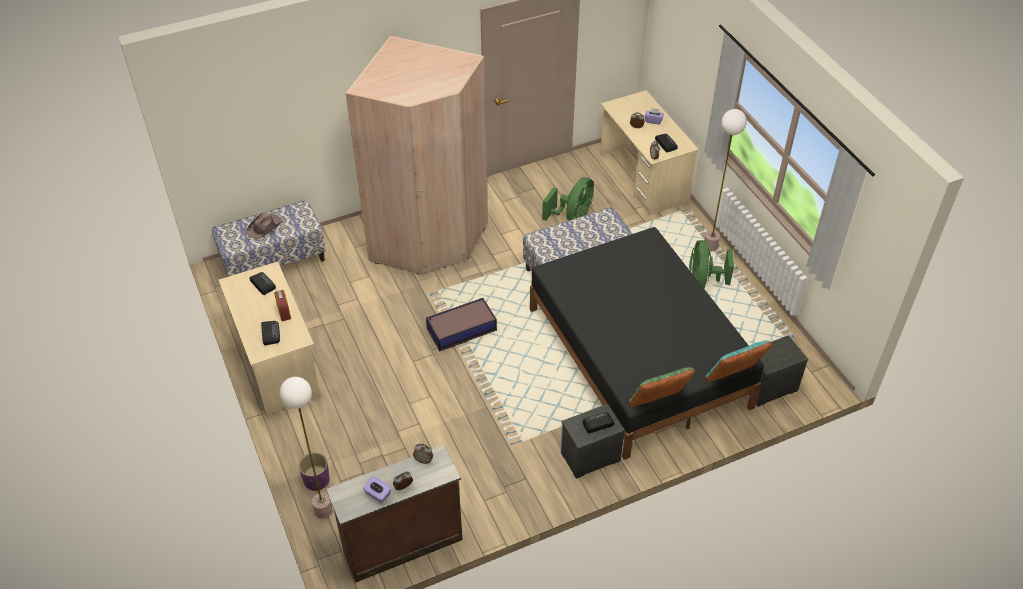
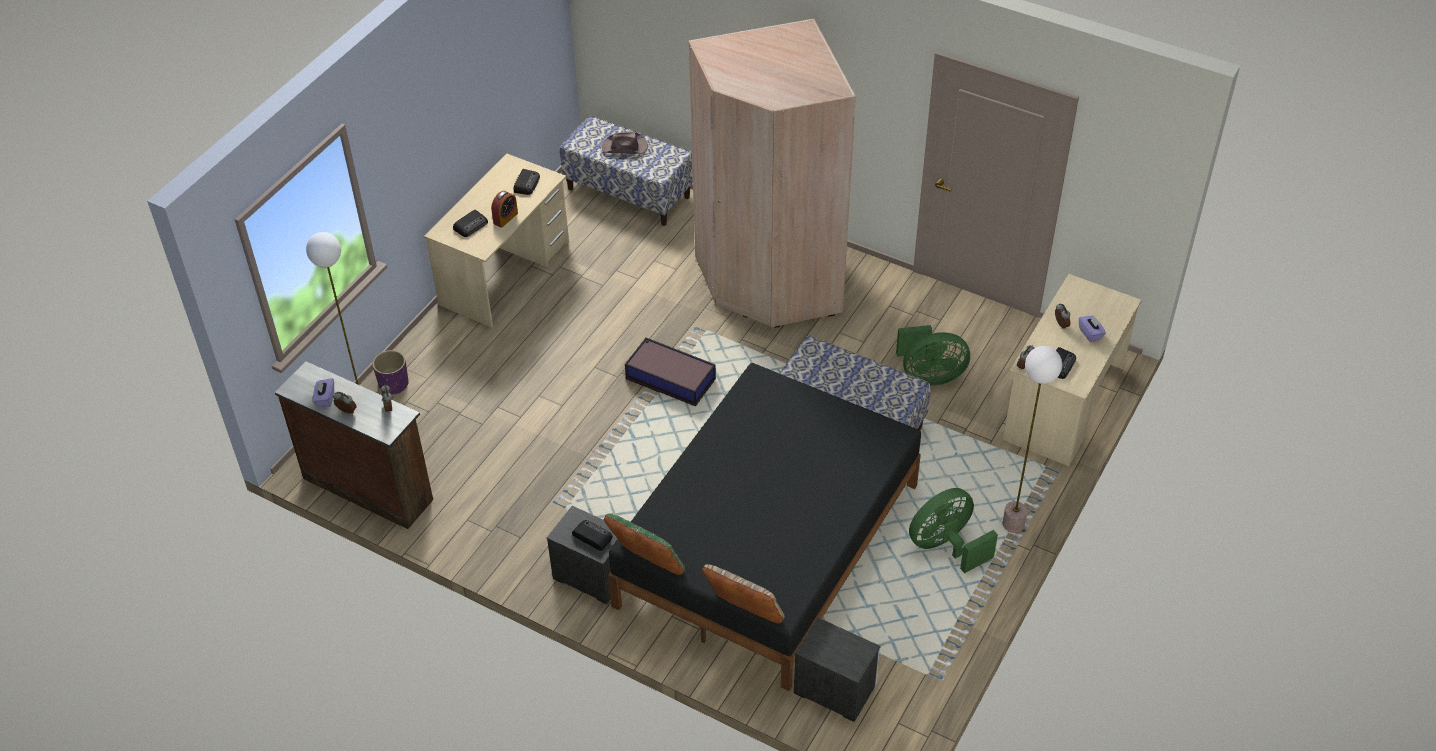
camera: 55 degrees right, 0 degrees up
(733, 377) = (743, 615): turquoise pillow -> beige pillow

